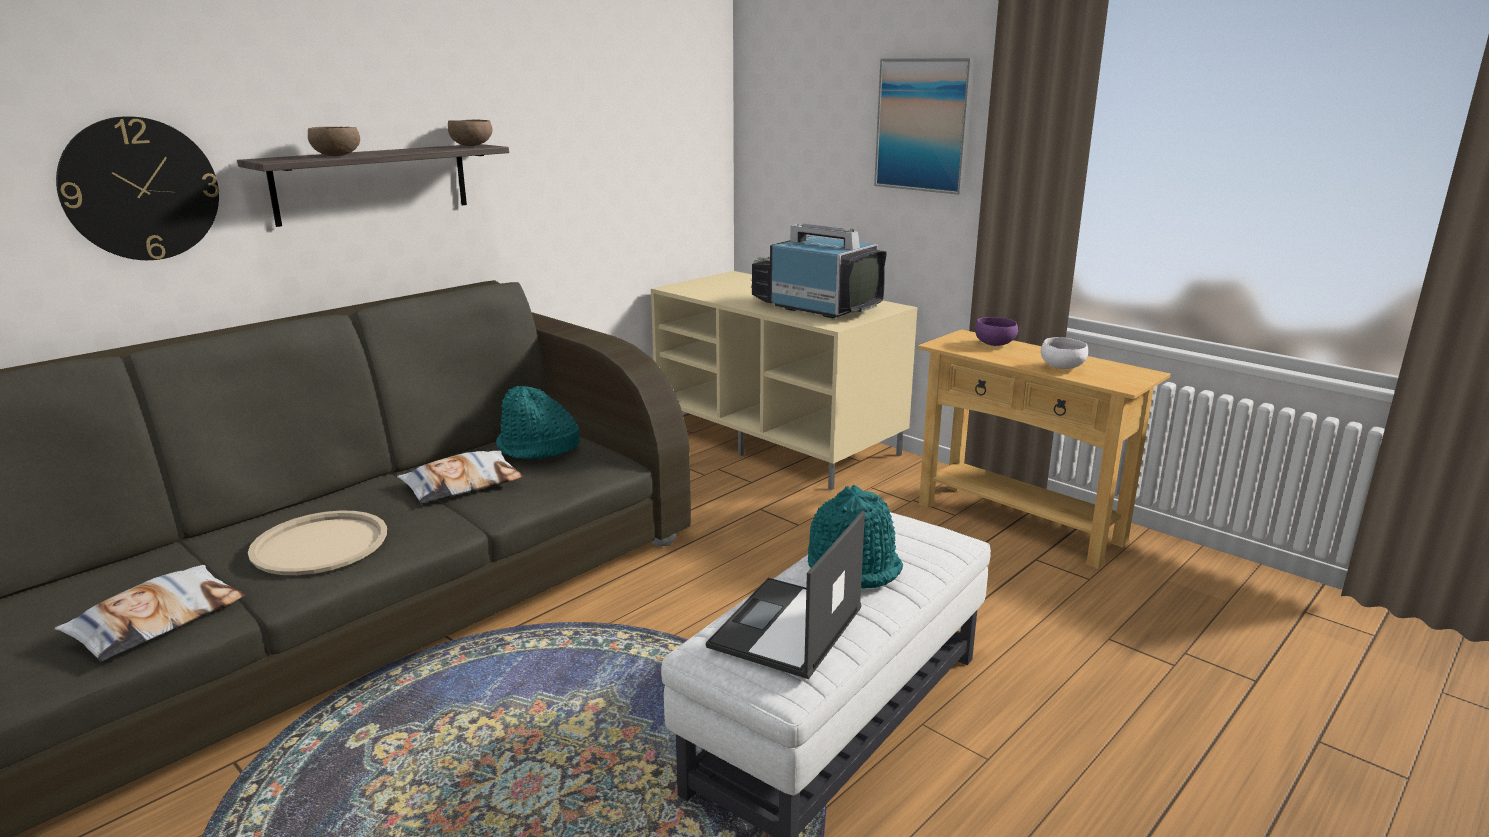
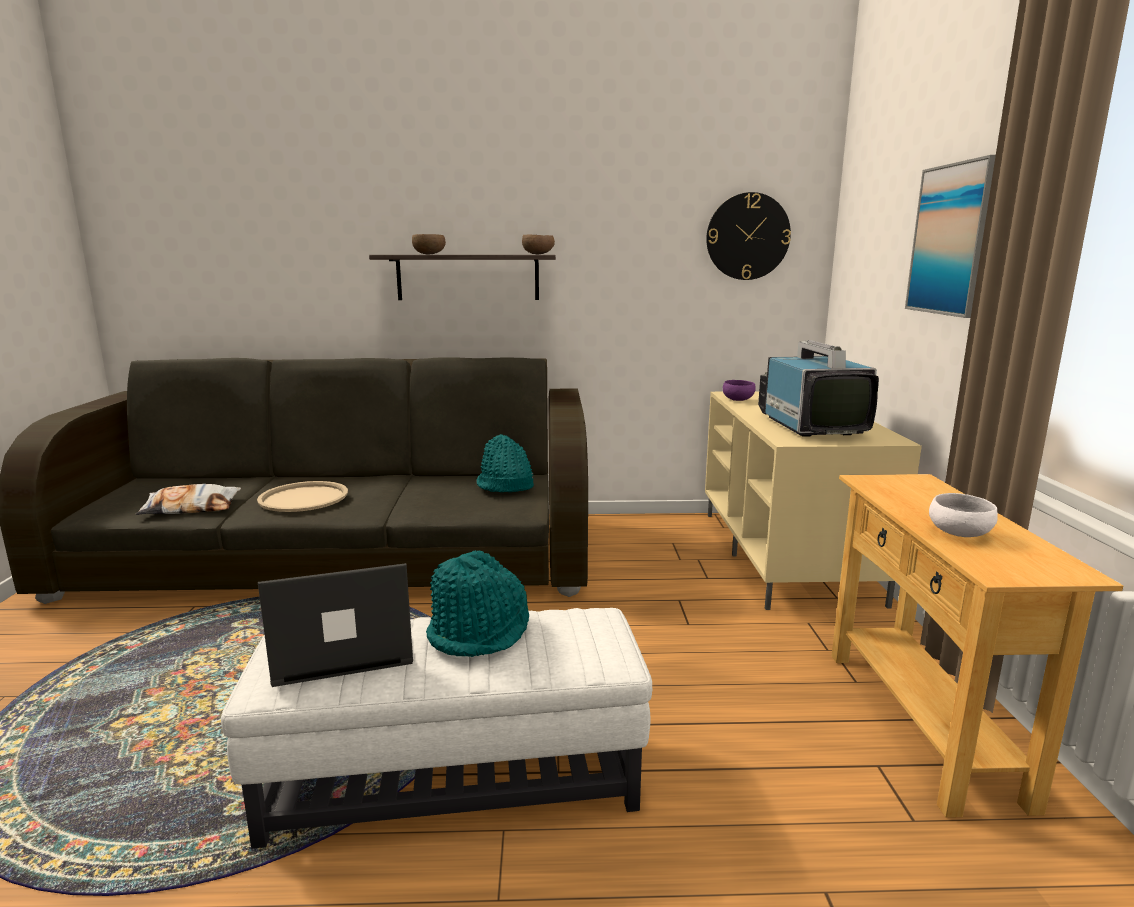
camera: 45 degrees right, 5 degrees down
(140, 189) = (322, 268): wall clock -> wall clock (747, 236)
(462, 485) = (426, 492): pillow -> none
(995, 344) = (932, 494): purple bowl -> purple bowl (738, 400)

